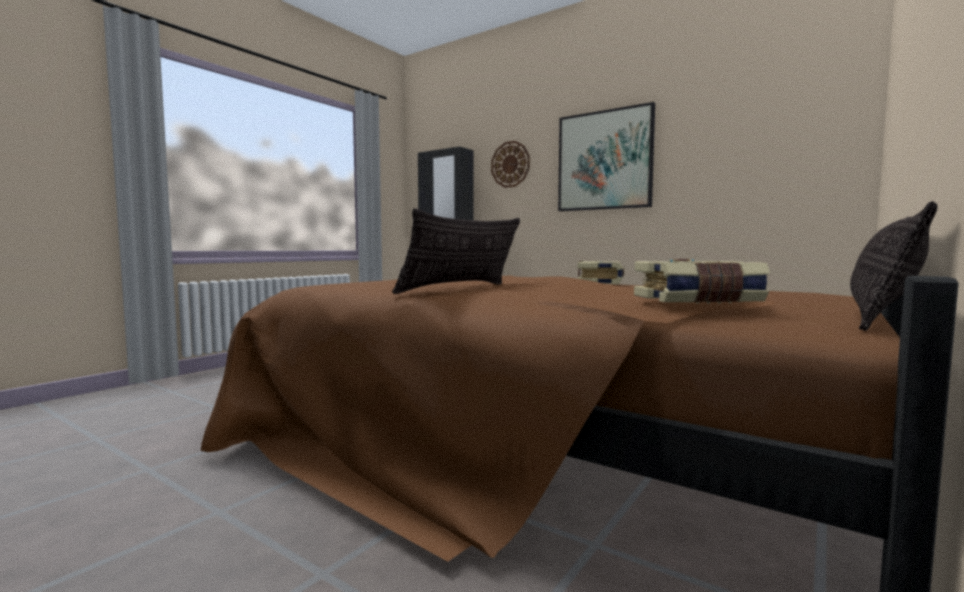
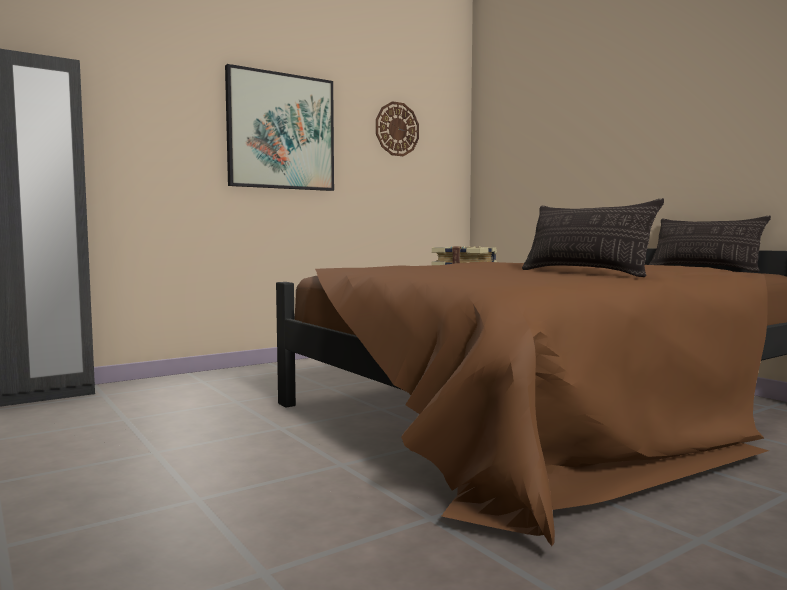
camera: 70 degrees left, 0 degrees up
(510, 164) = (144, 108): wall clock -> wall clock (397, 129)
(698, 301) = (695, 266): book -> none

